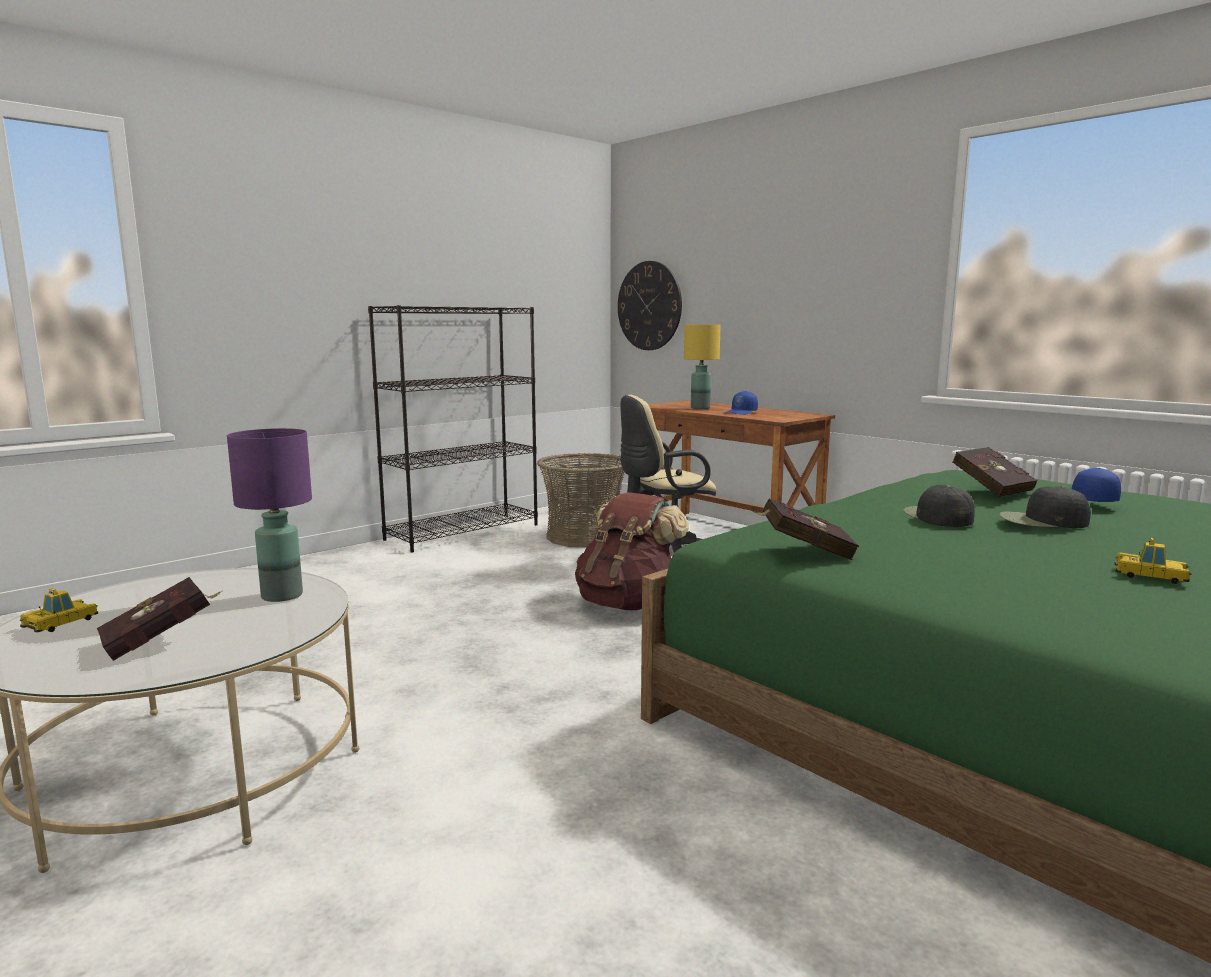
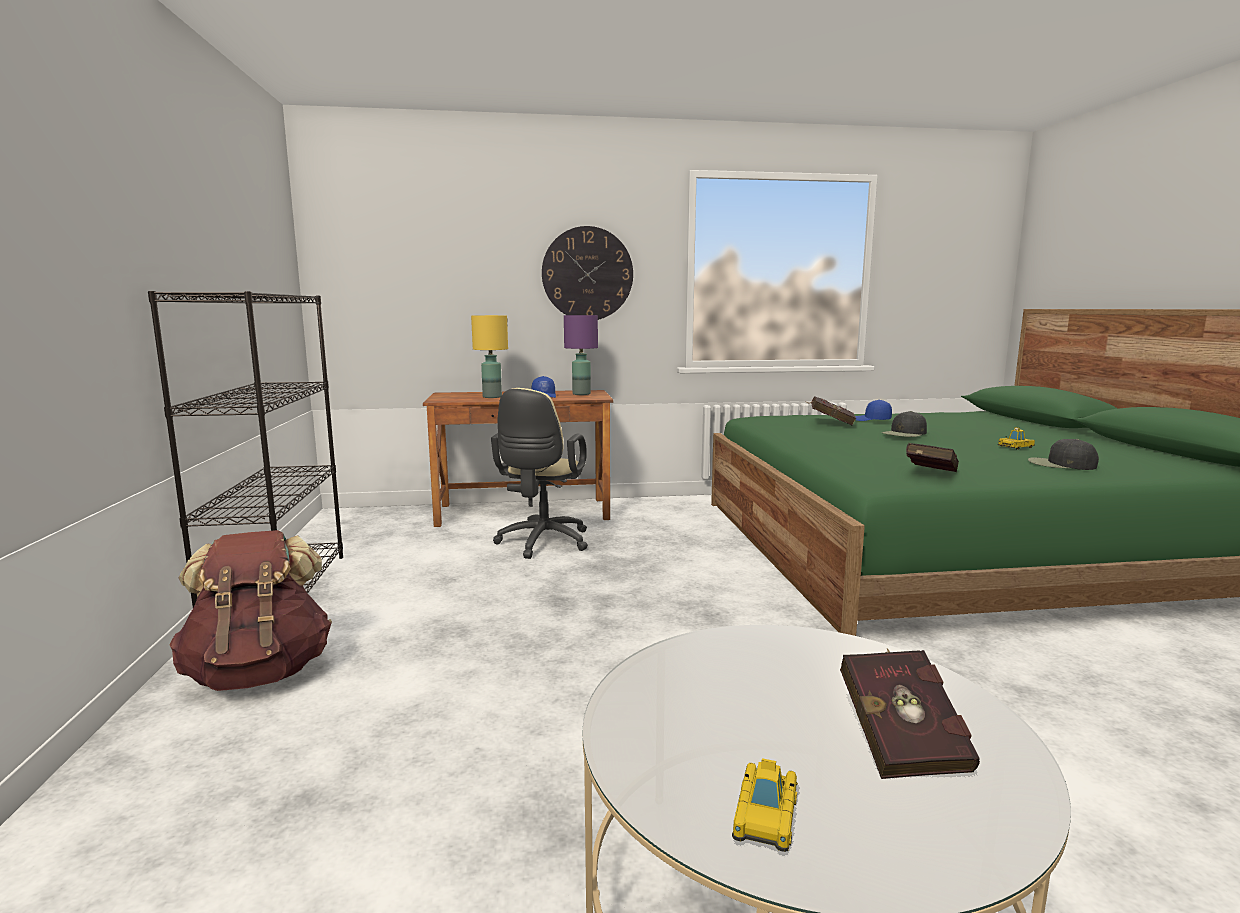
camera: 55 degrees left, 0 degrees up
(61, 623) = (765, 816): toy car -> toy car turned 135 degrees counterclockwise
(281, 595) = (767, 655): purple table lamp -> purple table lamp (581, 394)
(583, 537) = (423, 551): basket -> none
(628, 604) = (621, 585): brown backpack -> brown backpack (260, 673)
(649, 306) = (368, 295): wall clock -> wall clock (587, 274)
(937, 517) = (870, 442): black cap -> black cap (1060, 464)

